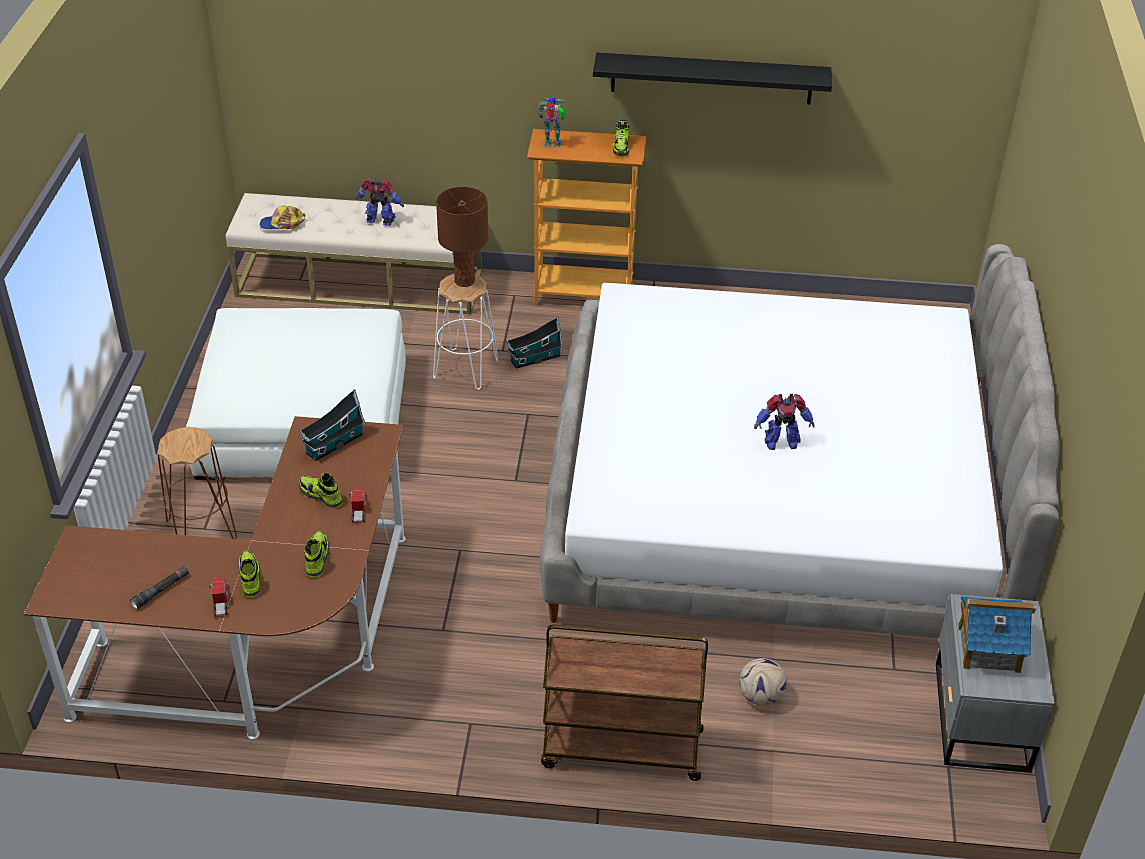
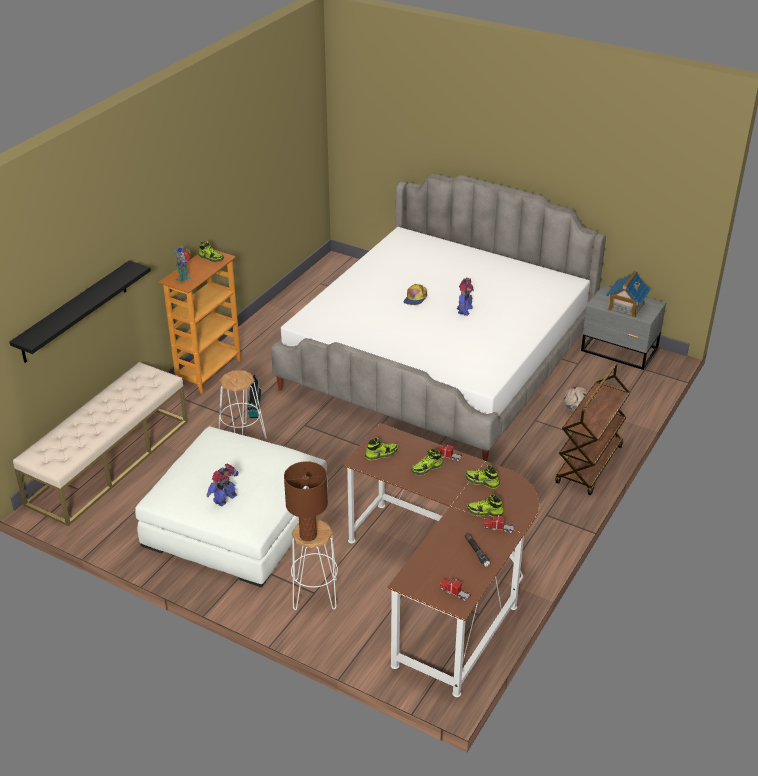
camera: 65 degrees left, 5 degrees down
(72, 590) = (455, 592): none -> toy truck
(202, 530) = (315, 594): brown stool -> white stool
(282, 224) = (75, 448): cap -> cap (415, 298)
(332, 445) = (381, 454): toy house -> shoe
(380, 221) = (115, 404): toy robot -> toy robot (226, 499)
(464, 281) = (233, 377): brown table lamp -> brown table lamp (308, 535)
(711, 78) = (223, 190): black shelf -> black shelf (74, 312)

